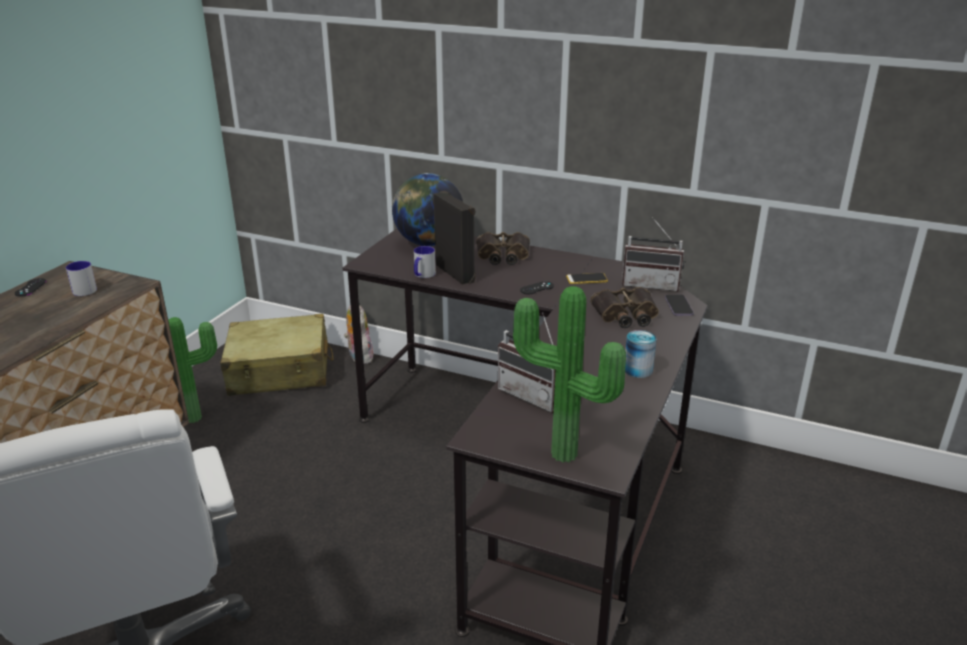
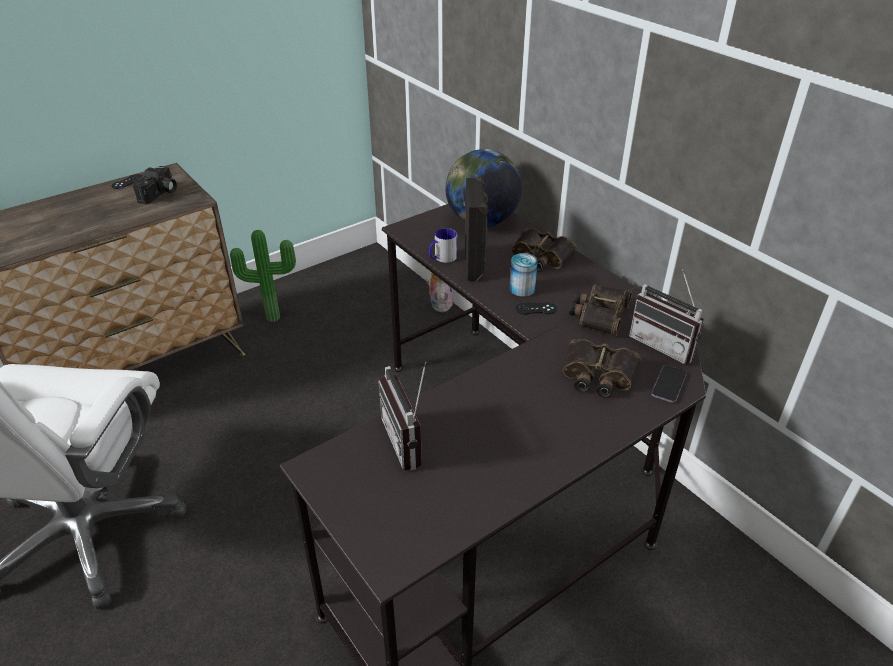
camera: 30 degrees right, 10 degrees up
(85, 289) = (160, 194): mug -> camera
(280, 371) = (367, 295): beige suitcase -> none
(562, 457) = (364, 527): potted plant -> none
(586, 279) = (599, 314): phone -> binoculars
(638, 370) = (542, 452): can -> can (522, 289)

